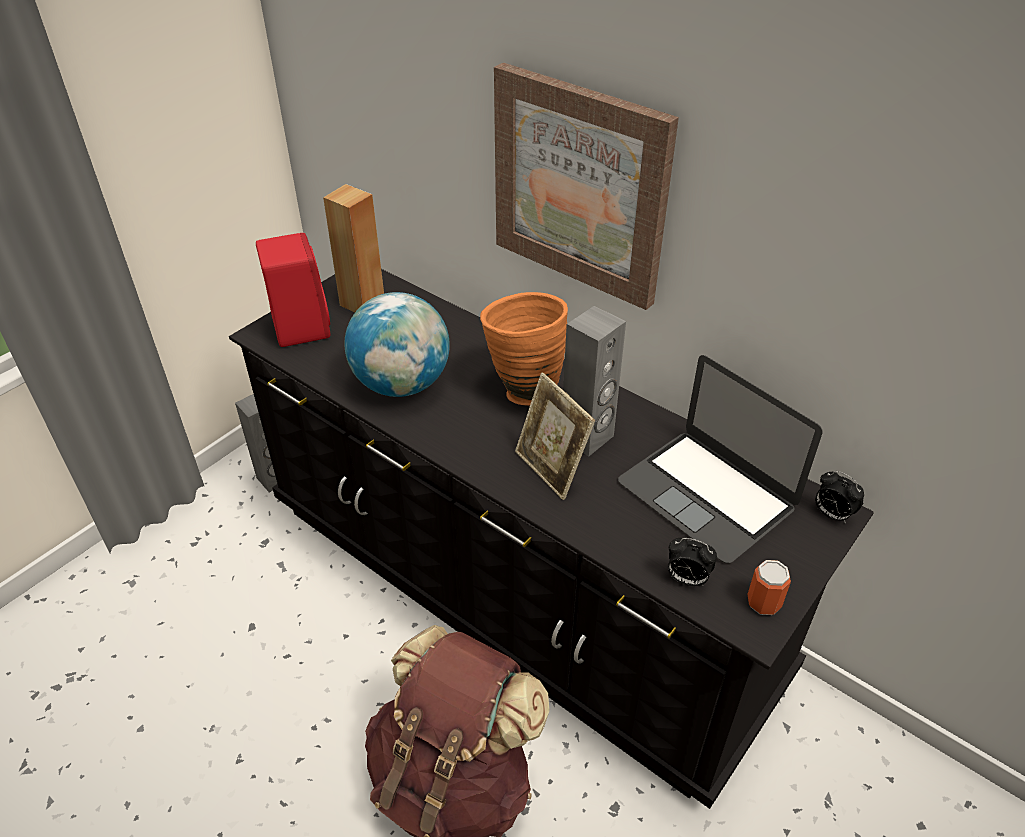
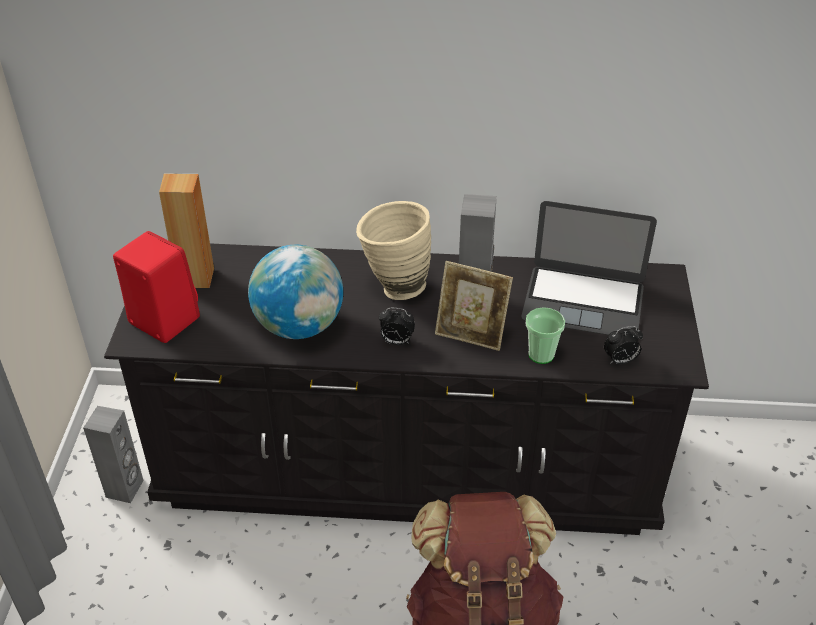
camera: 35 degrees left, 0 degrees up
(522, 388) = (394, 287): orange vase -> beige vase
(580, 185) = (401, 106): picture -> none
(603, 526) = (541, 354): none -> cup
(763, 603) = (674, 351): can -> none
(831, 514) = (664, 278): alarm clock -> alarm clock (396, 341)

